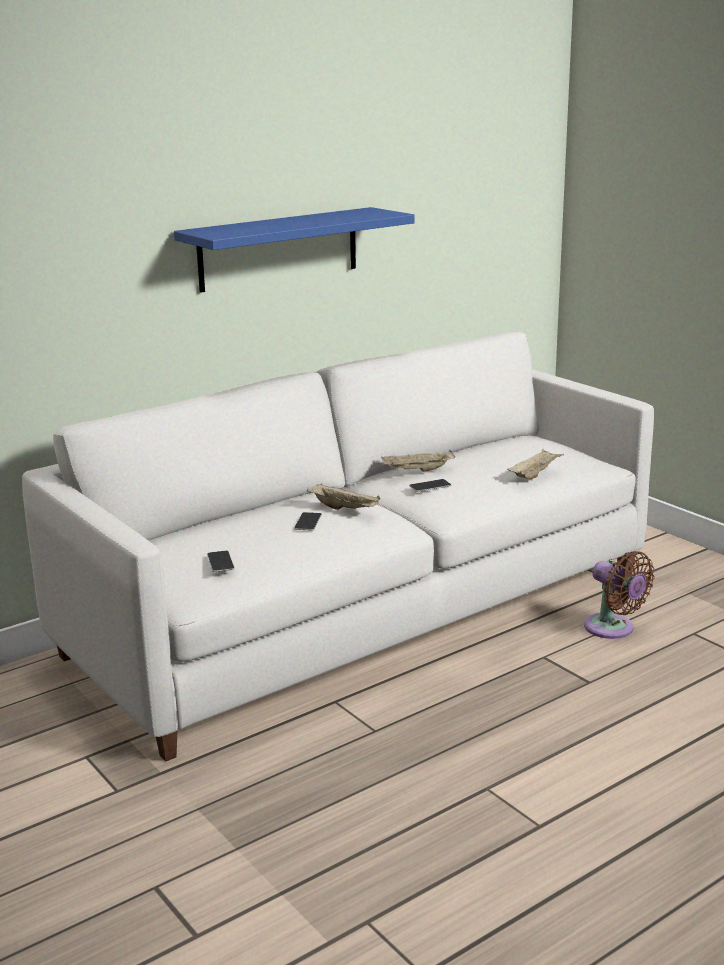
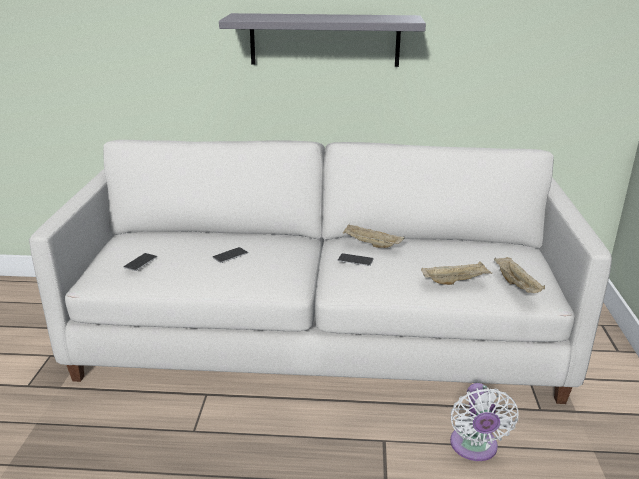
camera: 40 degrees right, 5 degrees up
(279, 249) = (324, 40): blue shelf -> grey shelf
(345, 508) = (269, 255): beige tray -> beige tray (517, 285)
(613, 629) = (474, 448): brown fan -> white fan

